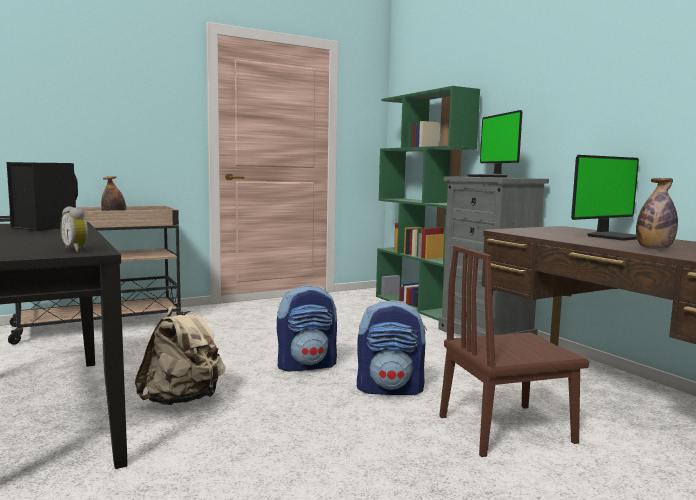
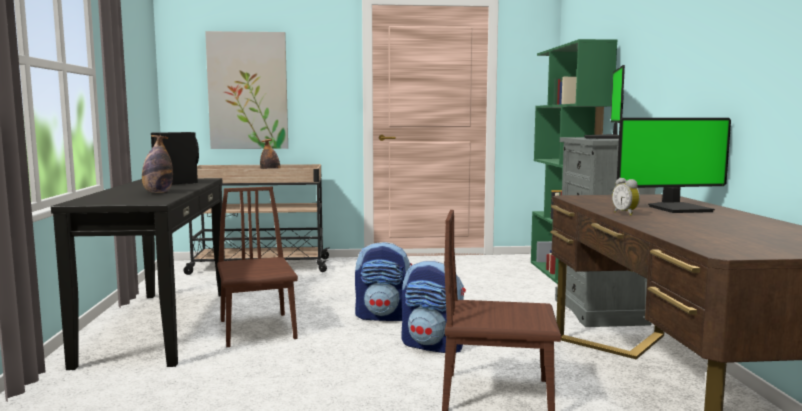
camera: 25 degrees right, 0 degrees up
(73, 119) = (248, 91): none -> picture
(77, 250) = (147, 200): alarm clock -> alarm clock (626, 214)
(182, 400) = (257, 329): beige backpack -> brown chair
(654, 249) = (667, 223): bottle -> bottle (158, 192)

